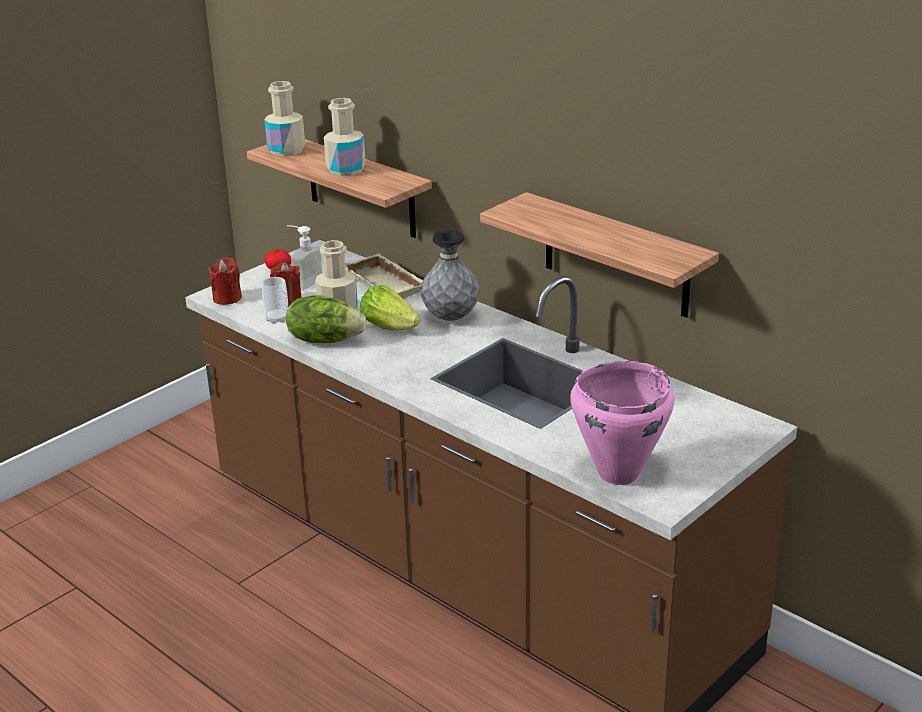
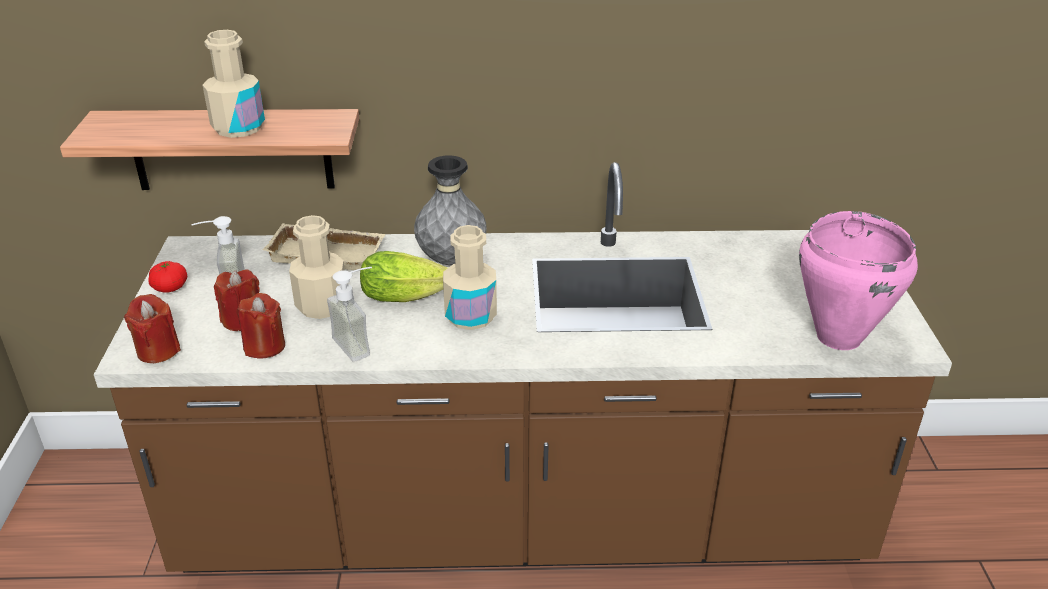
camera: 45 degrees left, 5 degrees up
(277, 319) = (264, 346): cup -> red candle
(286, 150) = (117, 129): beige bottle -> beige bottle (470, 316)
(325, 339) = (360, 343): lettuce -> soap dispenser
(616, 256) = (644, 124): shelf -> none

